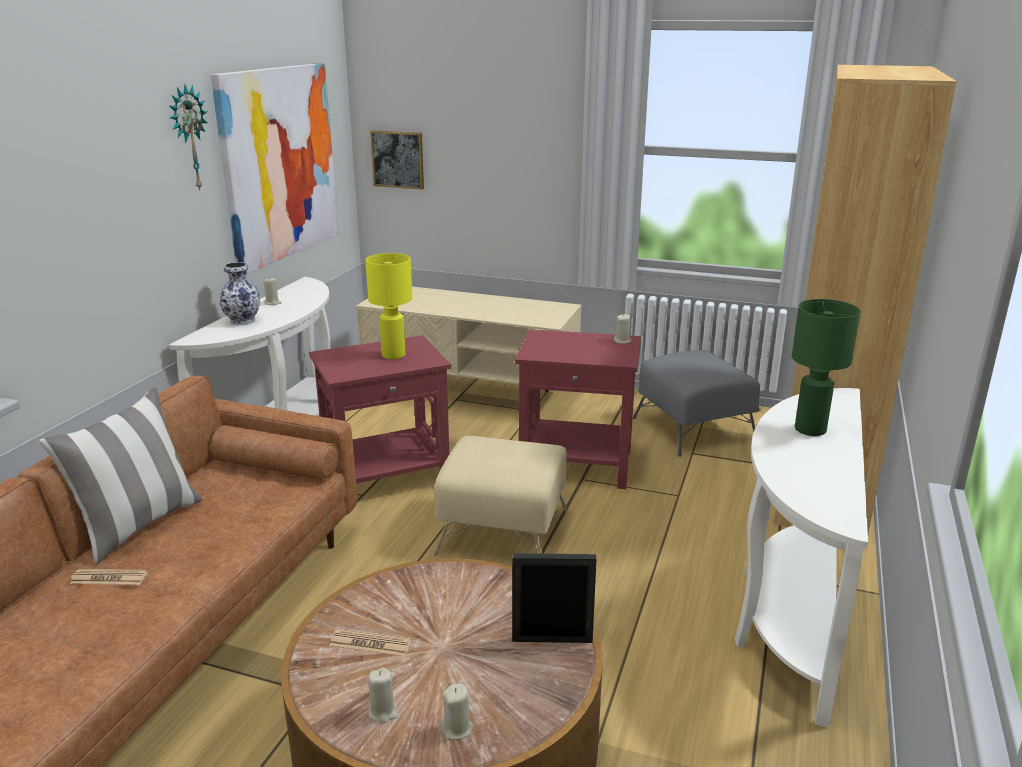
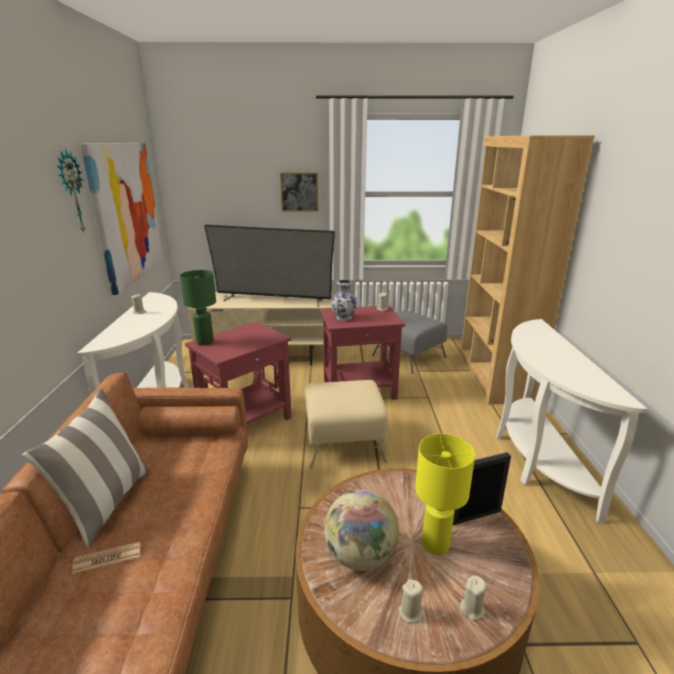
camera: 20 degrees left, 0 degrees up
(242, 321) = (125, 328): vase -> vase (344, 317)
(370, 643) = (360, 556): newspaper -> globe
(394, 355) = (248, 337): yellow table lamp -> yellow table lamp (436, 544)
(398, 159) = (197, 209): picture -> picture (299, 192)
(482, 307) = (273, 299): none -> television
(809, 429) = (544, 346): green table lamp -> green table lamp (204, 342)

